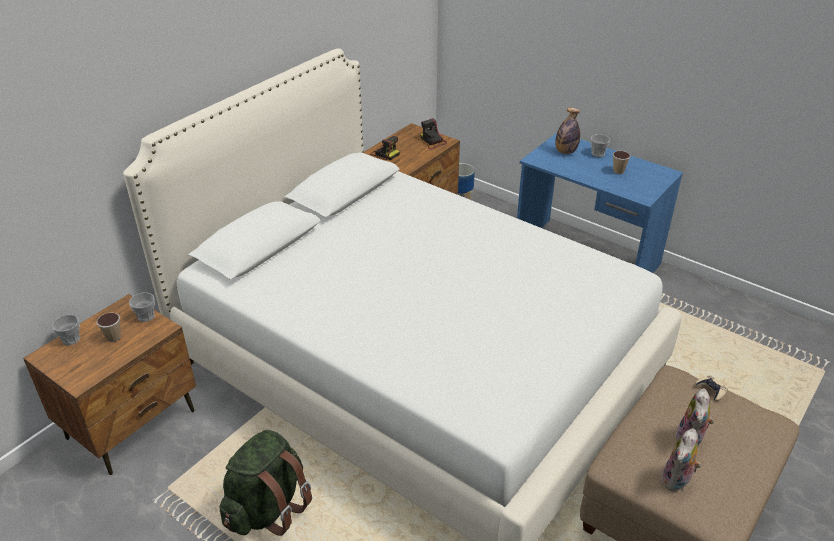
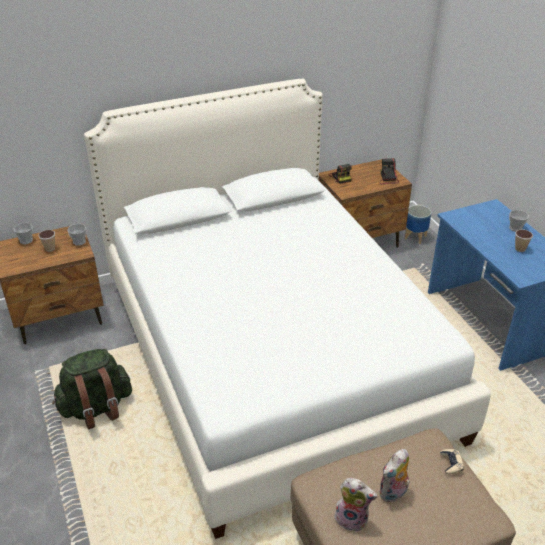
camera: 30 degrees right, 0 degrees up
(565, 152) = (486, 218): bottle -> none
(677, 481) = (352, 518): plush toy -> plush toy turned 135 degrees counterclockwise

